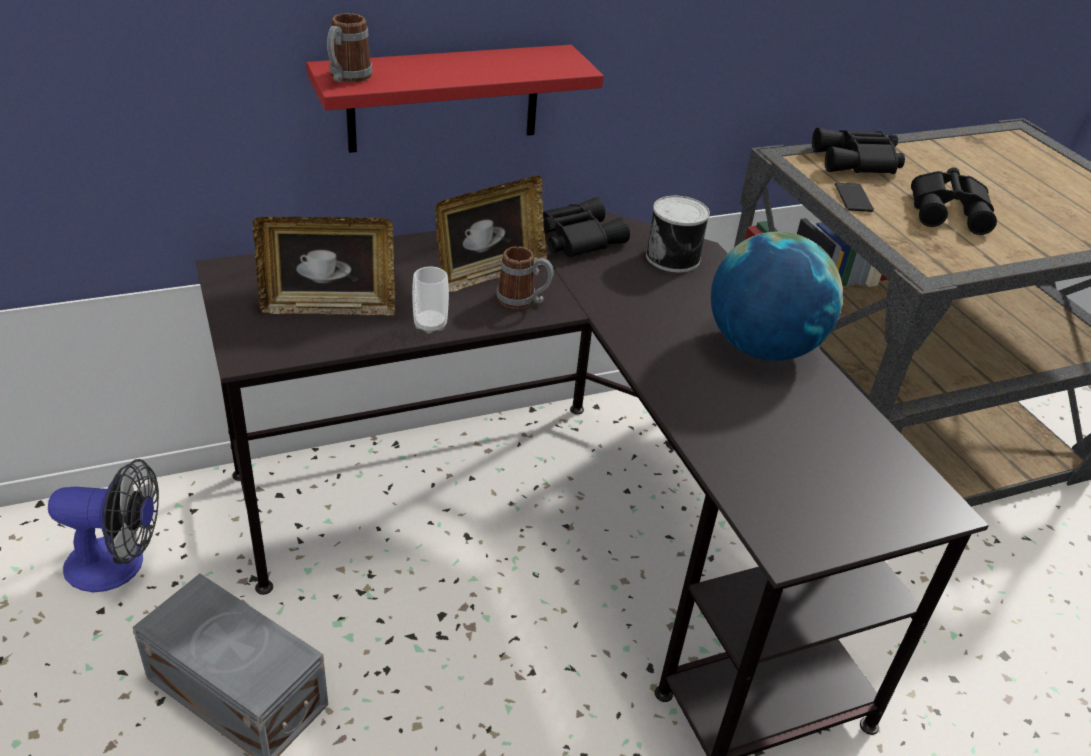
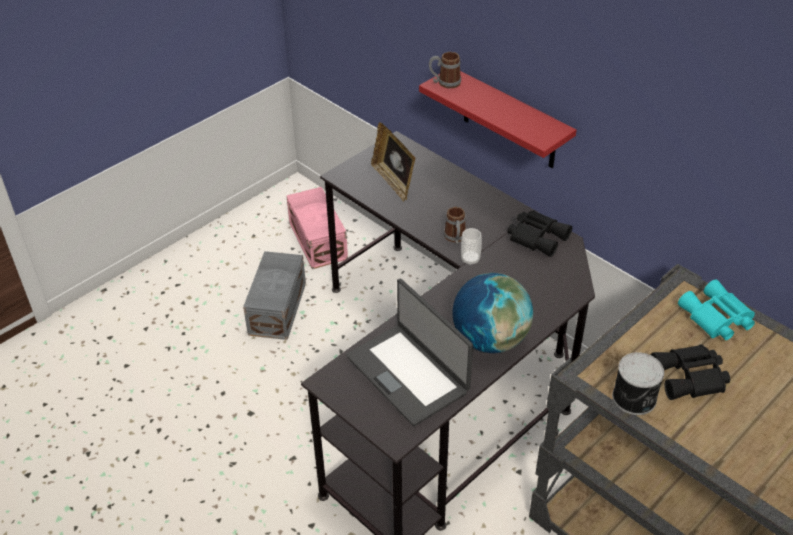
camera: 70 degrees right, 5 degrees up
(119, 565) = (318, 240): fan -> pink storage box
(430, 325) = (406, 216): cup -> cup (470, 259)
(489, 273) = (470, 218): picture frame -> none
(674, 257) = (556, 281): can -> can (635, 398)
(801, 447) = (408, 373): none -> laptop
(853, 198) = (653, 324): phone -> none
(857, 162) = (716, 318): black binoculars -> turquoise binoculars

